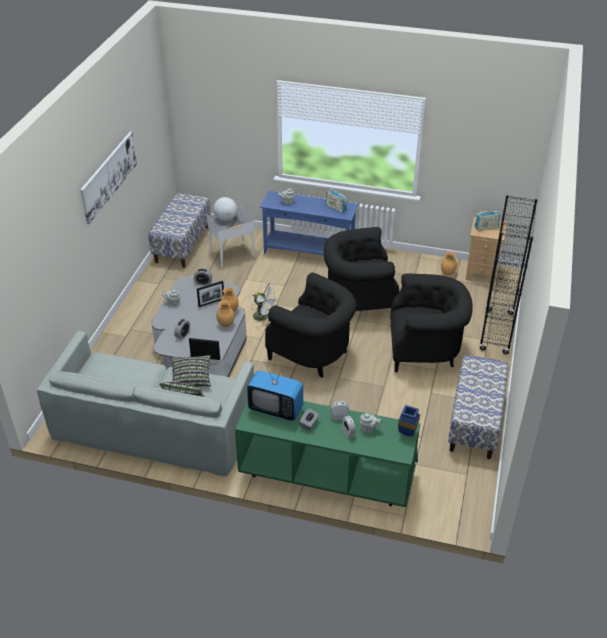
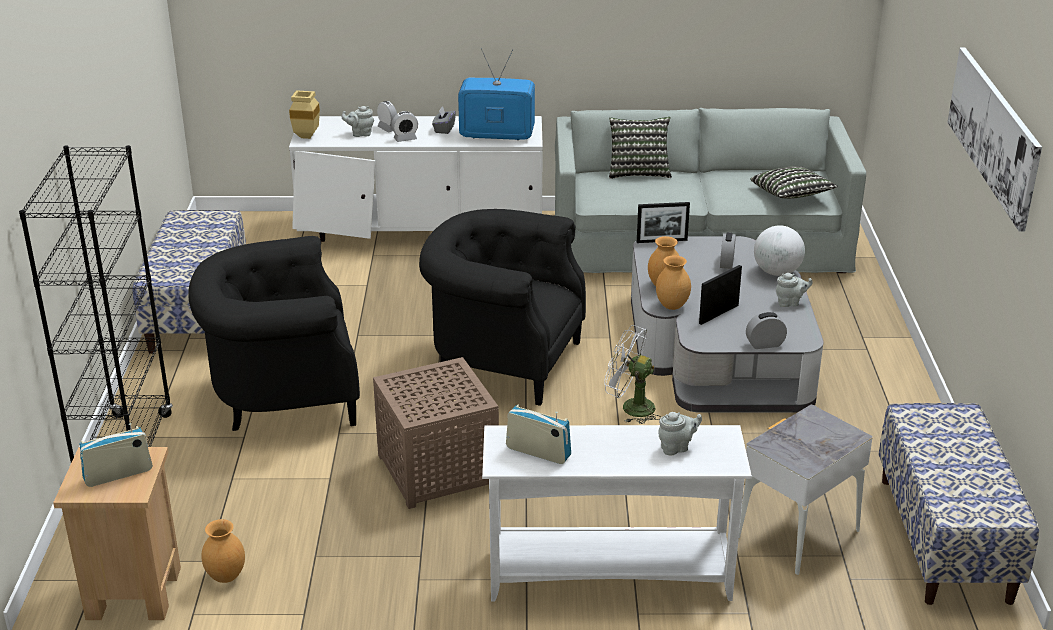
camera: 165 degrees right, 10 degrees down
(191, 377) = (657, 198): pillow -> pillow (791, 195)
(225, 219) = (819, 436): globe -> globe (777, 272)
(309, 252) = (608, 575): blue console table -> white console table
(328, 476) = (420, 232): green tv stand -> white tv stand
(359, 301) = (440, 470): black armchair -> brown side table
(406, 433) = (308, 136): blue vase -> beige vase

